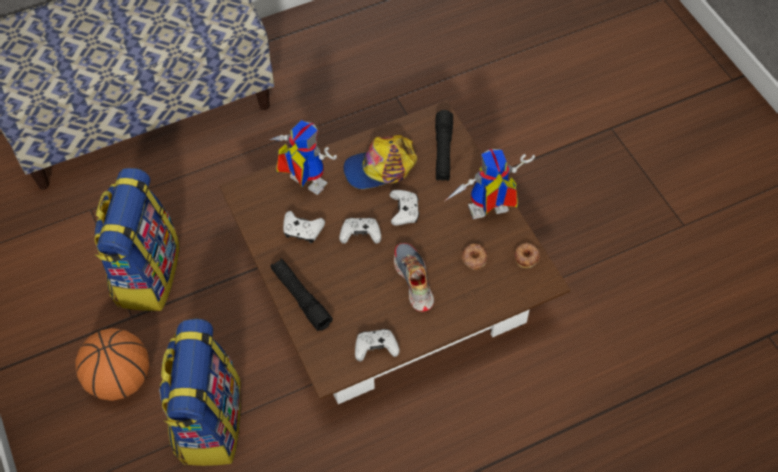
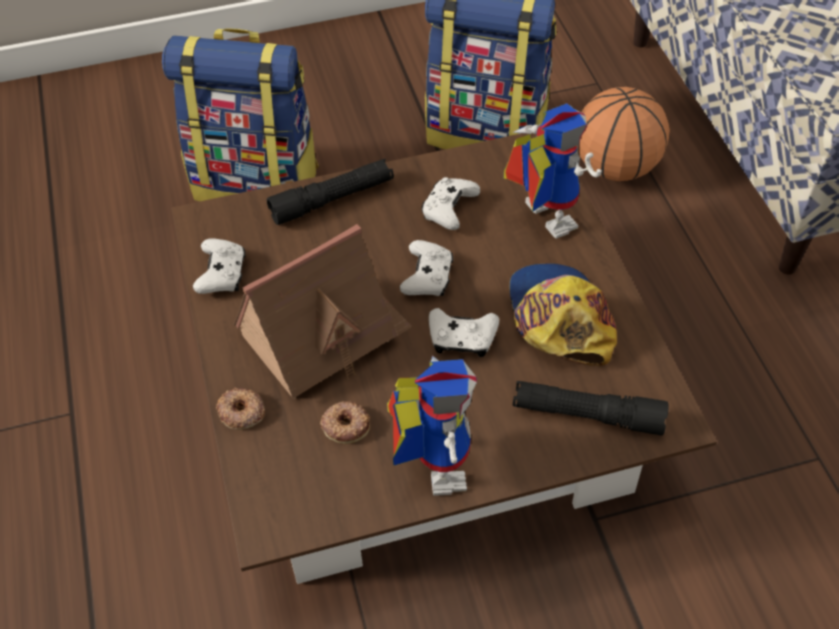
camera: 100 degrees right, 5 degrees down
(120, 379) = (340, 109): basketball -> basketball (615, 168)
(302, 183) = (539, 216): toy robot -> toy robot turned 75 degrees counterclockwise
(413, 281) = (324, 334): shoe -> toy house
(526, 257) = (328, 508): donut -> donut (241, 412)

